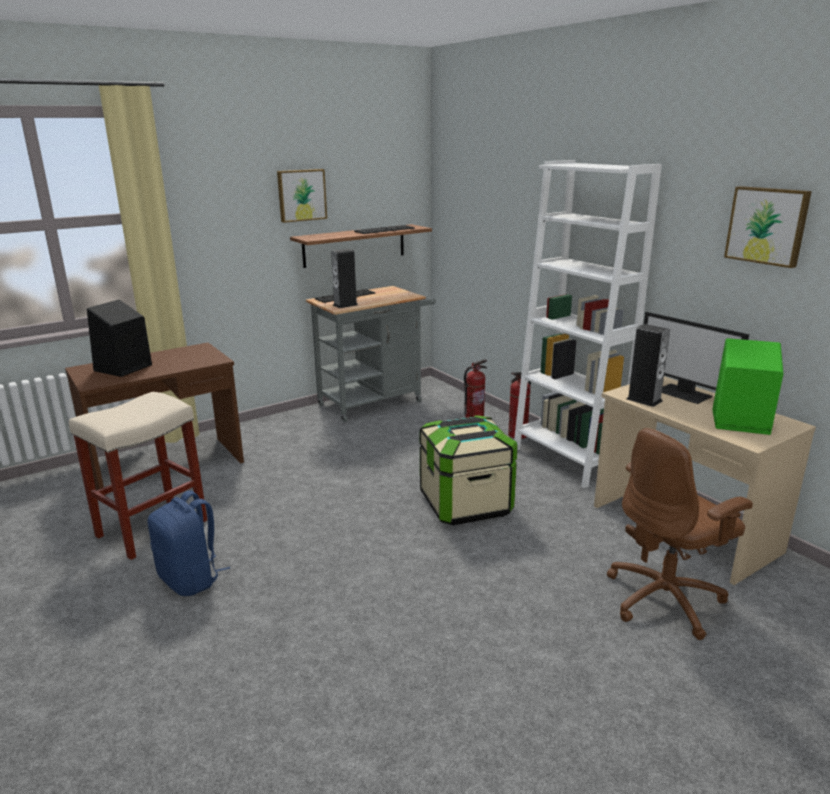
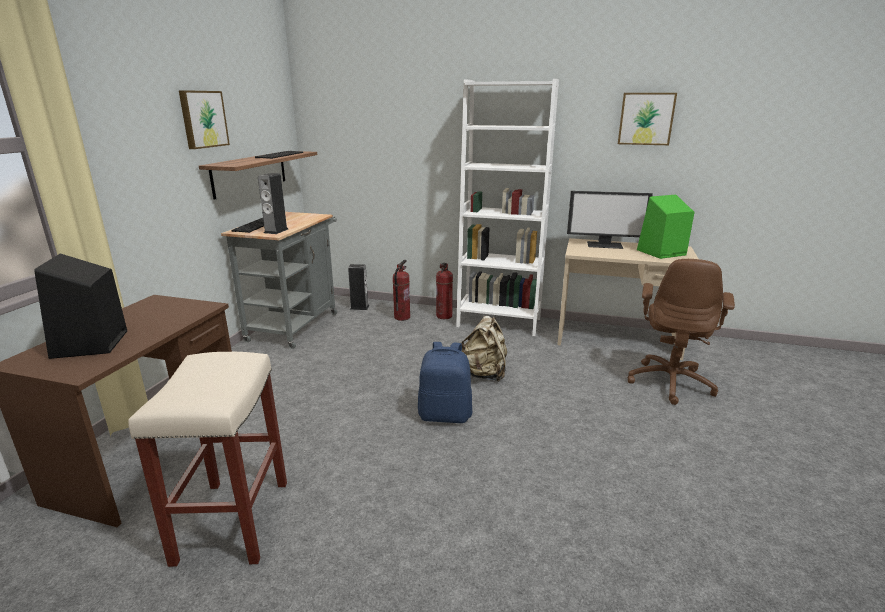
camera: 40 degrees left, 0 degrees up
(191, 579) = (357, 543): blue backpack -> blue backpack (445, 415)
(465, 504) = (483, 374): storage box -> beige backpack
(644, 400) = (595, 253): speaker -> speaker (359, 307)

